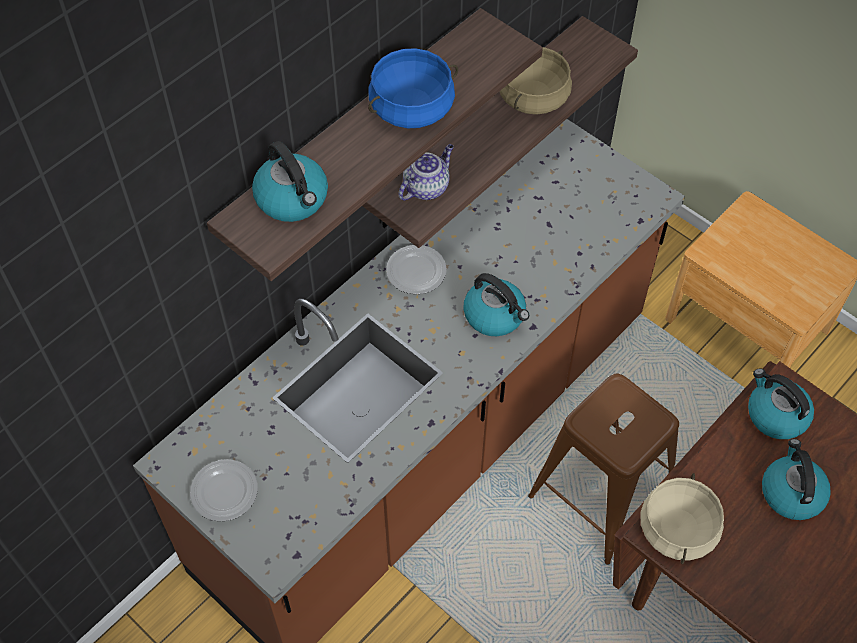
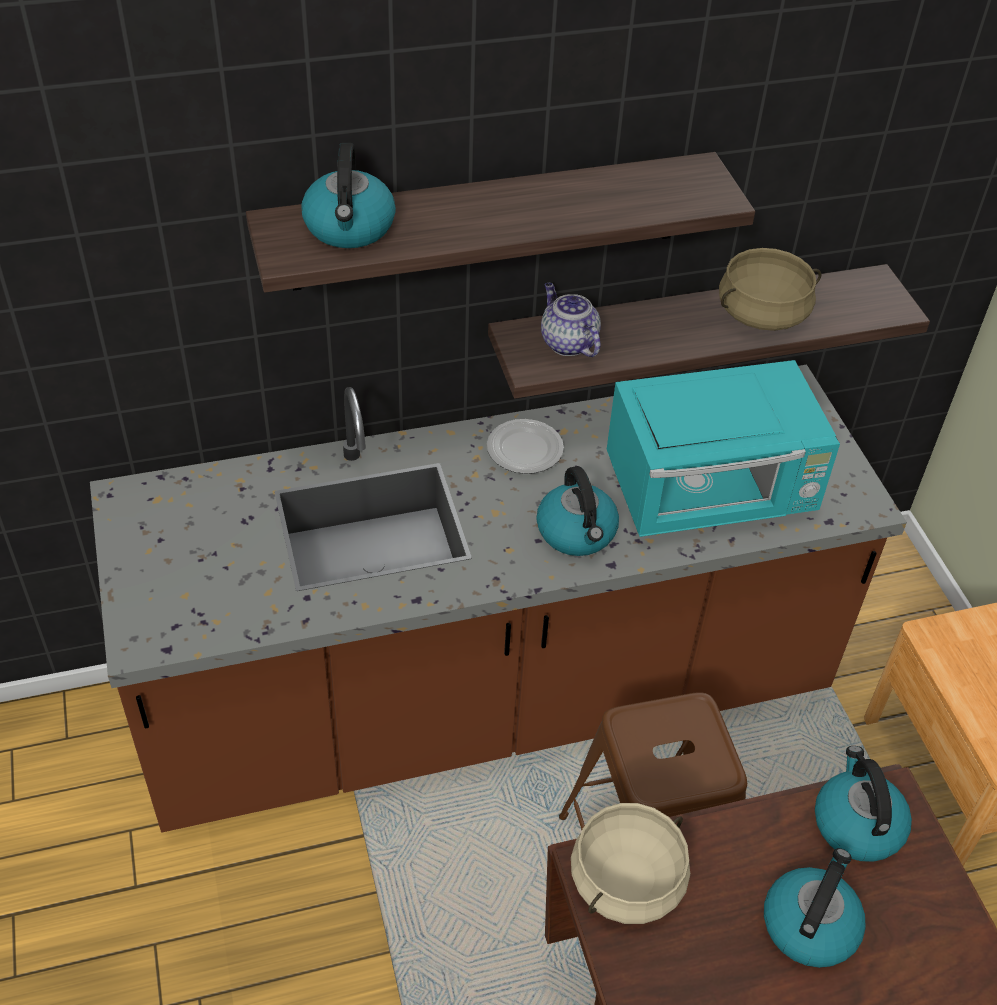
camera: 30 degrees right, 10 degrees down
(224, 492) = (150, 551): plate -> none
(412, 108) = (552, 205): blue cooking pot -> none
(426, 187) = (567, 342): teapot -> teapot turned 105 degrees counterclockwise
(557, 240) = (711, 494): none -> turquoise microwave

